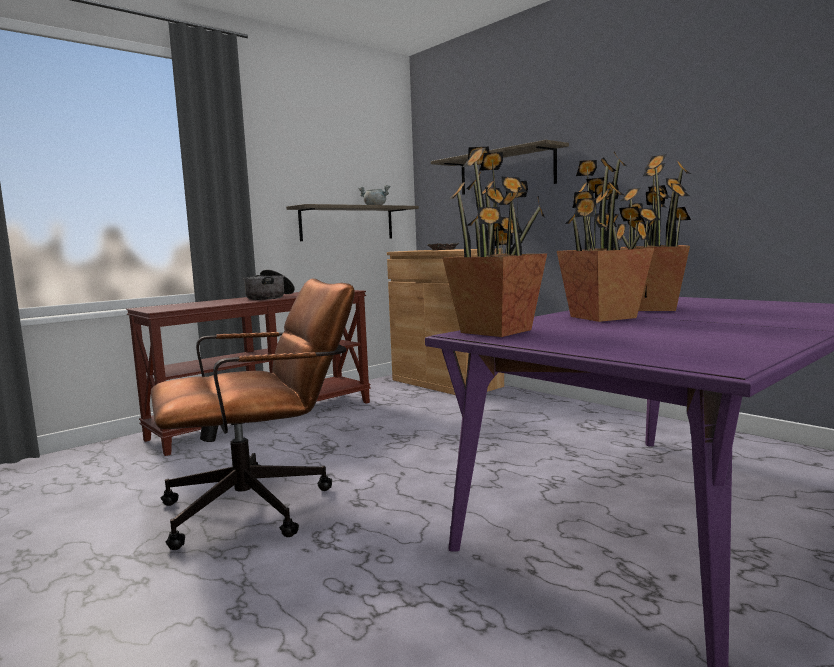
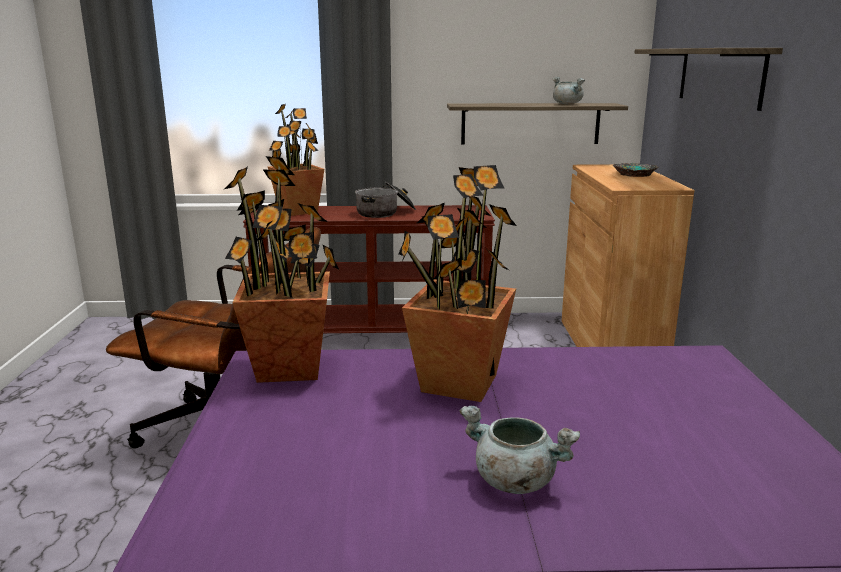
camera: 40 degrees right, 10 degrees up
(651, 308) = (584, 384): potted plant -> potted plant (298, 211)
(742, 324) = (513, 481): none -> grey cooking pot

